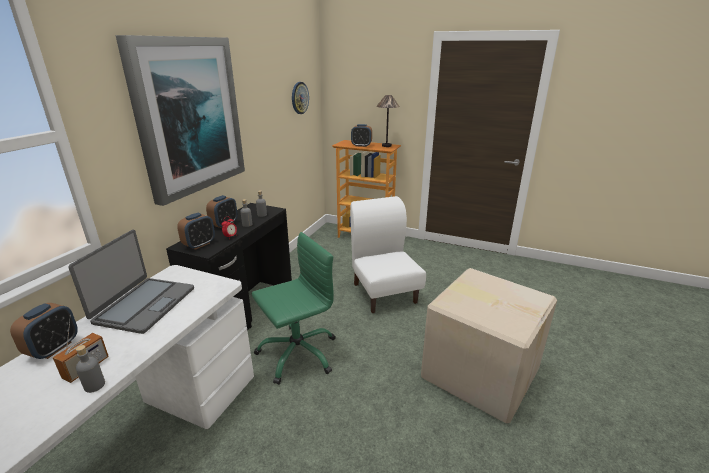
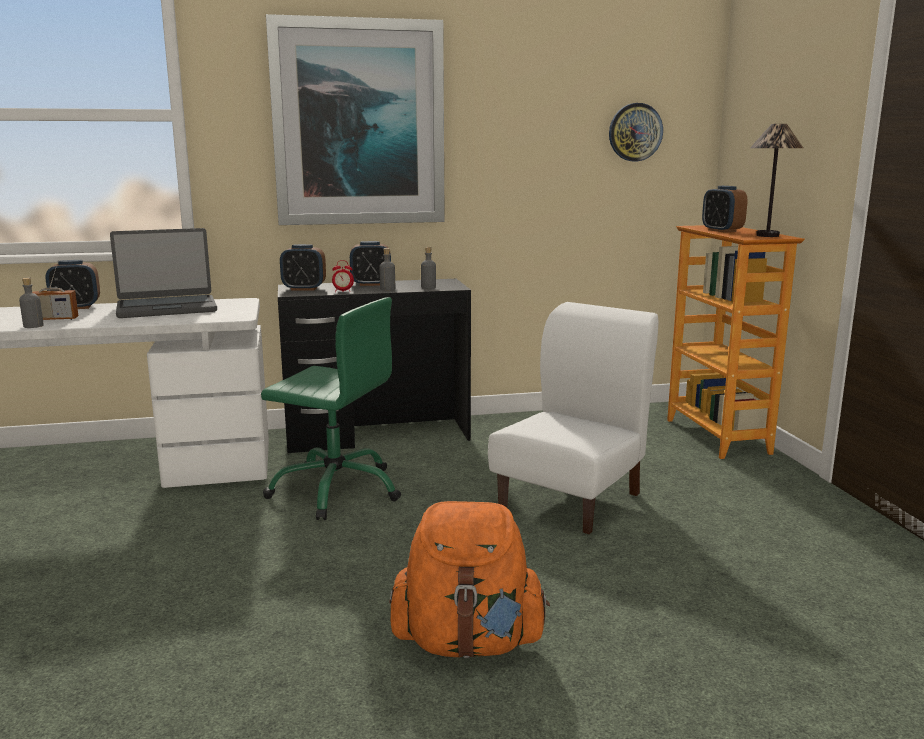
camera: 55 degrees right, 10 degrees down
(479, 372) = (468, 642): cardboard box -> orange backpack

